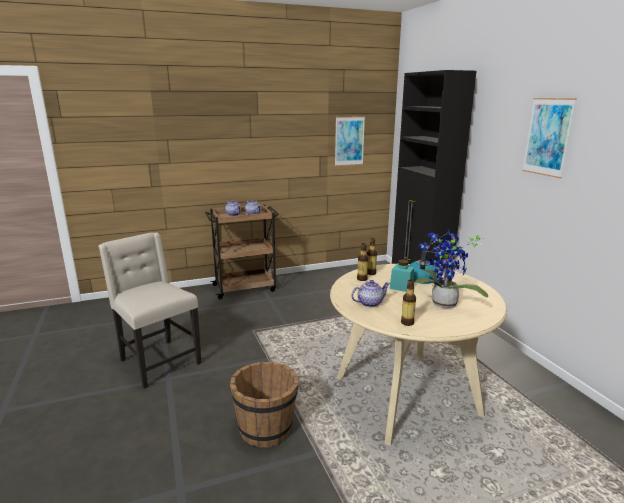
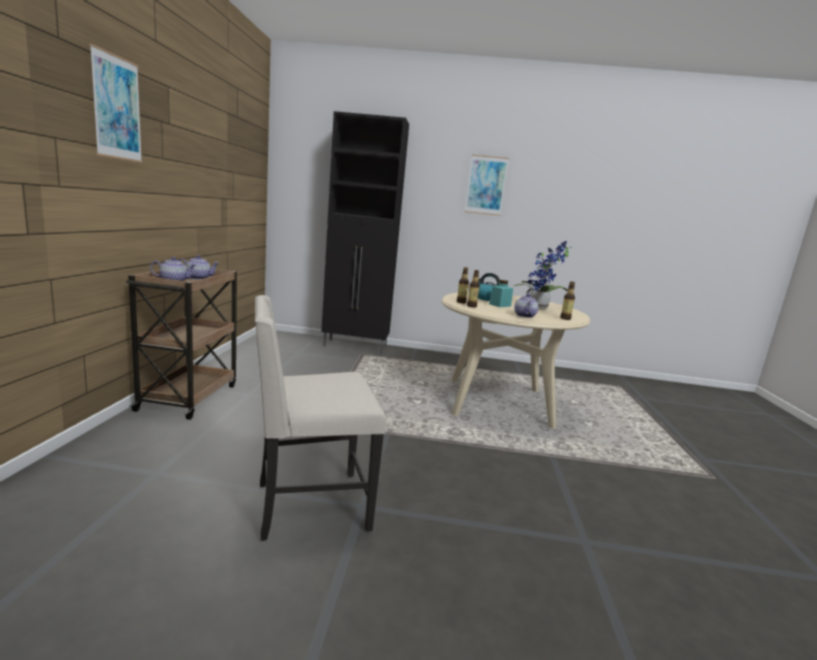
camera: 65 degrees left, 5 degrees down
(266, 428) = (509, 469): brown bucket -> none
(349, 141) = (243, 182): picture -> picture (117, 108)

